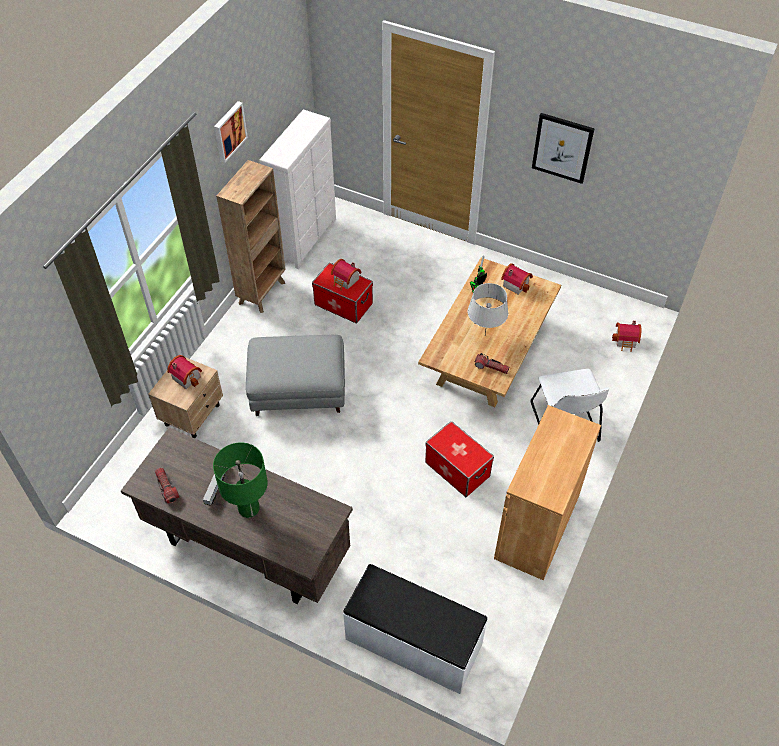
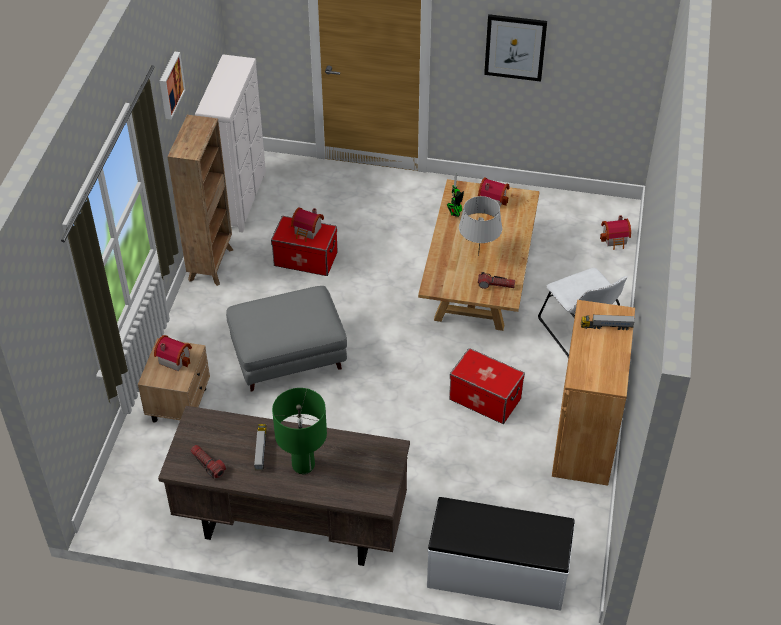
camera: 15 degrees left, 5 degrees down
(566, 438) = (606, 326): none -> toy truck

